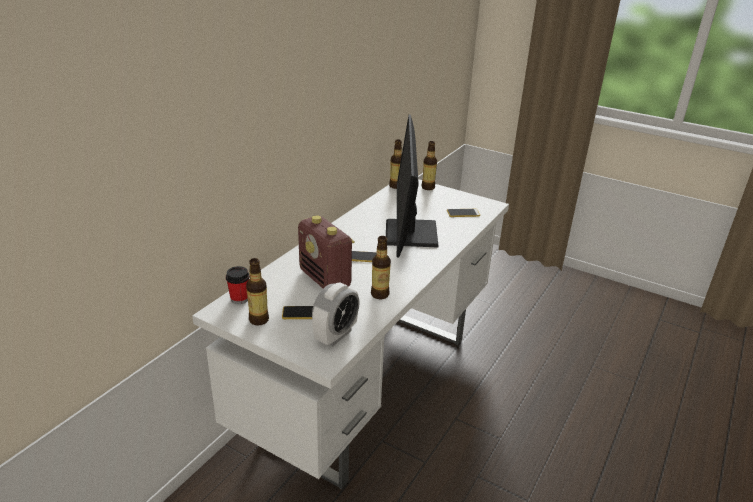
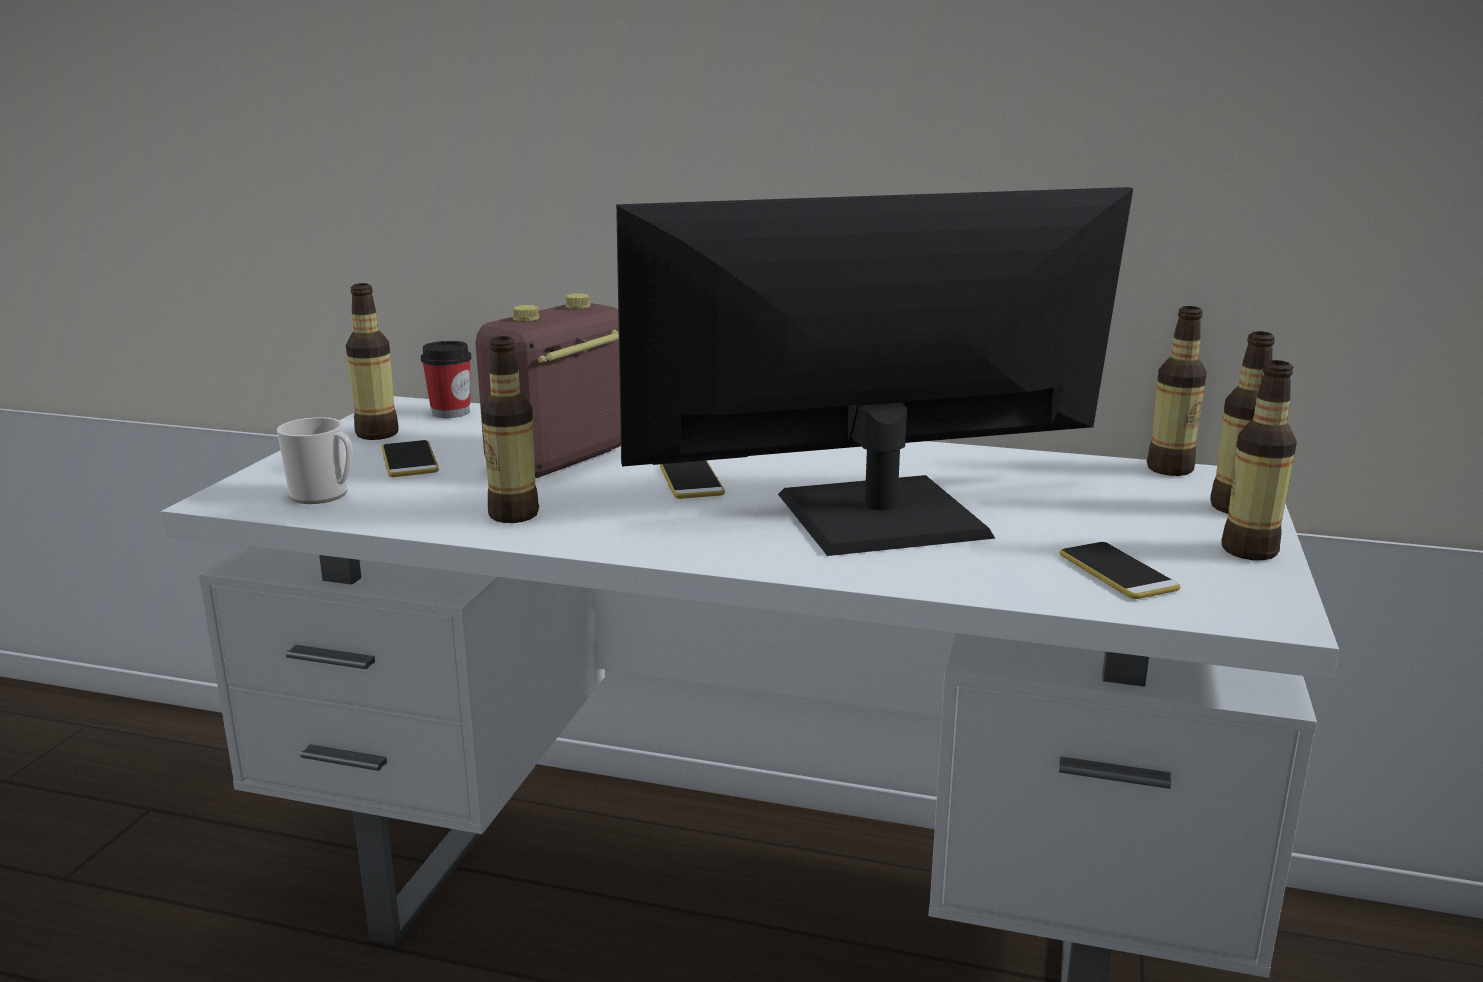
camera: 75 degrees right, 10 degrees down
(336, 335) = (324, 495): alarm clock -> mug
(456, 195) = (1249, 550): none -> bottle

